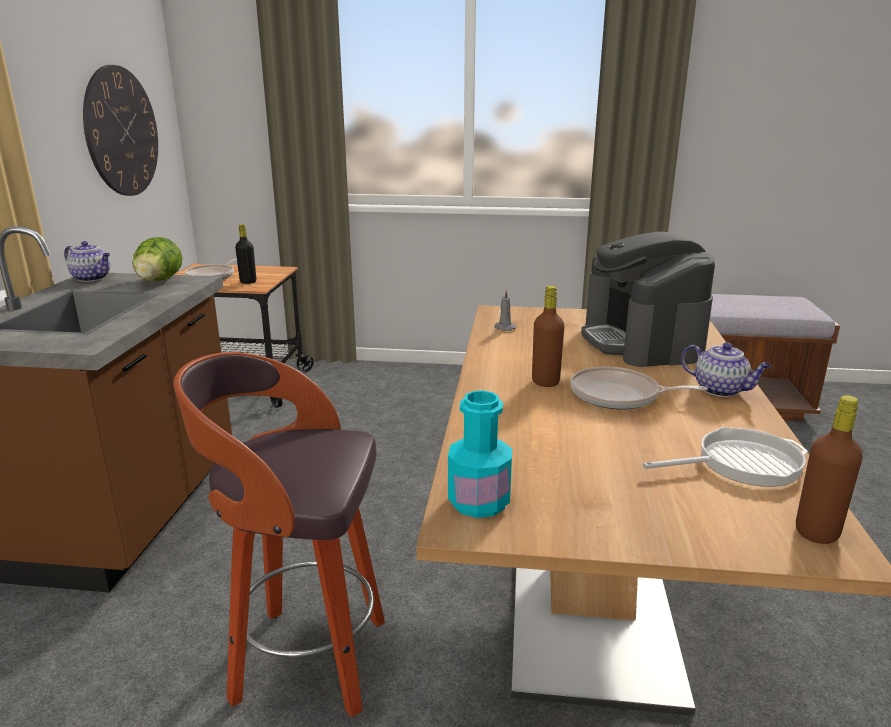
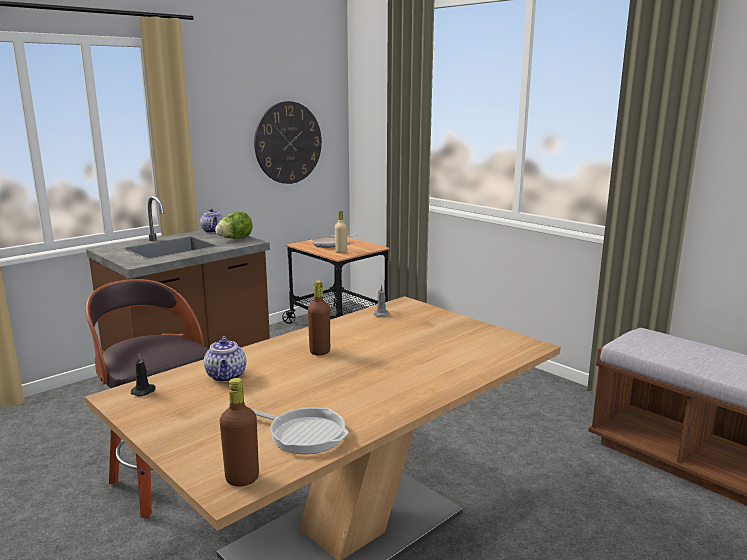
camera: 40 degrees right, 5 degrees down
(248, 282) = (341, 252): black bottle -> beige bottle
(479, 502) = (144, 391): turquoise bottle -> black candle
(619, 396) = (339, 374): frying pan -> none
(641, 341) = (448, 349): coffee machine -> none
(721, 390) = (412, 395): teapot -> teapot (226, 376)

